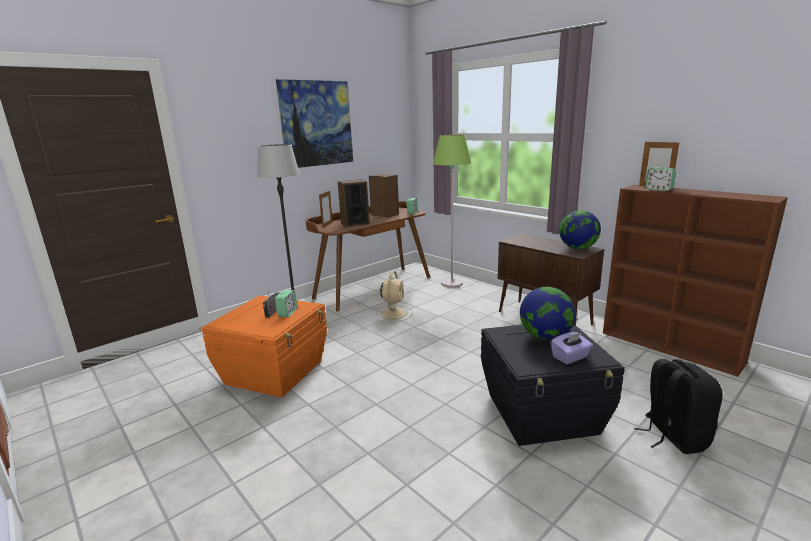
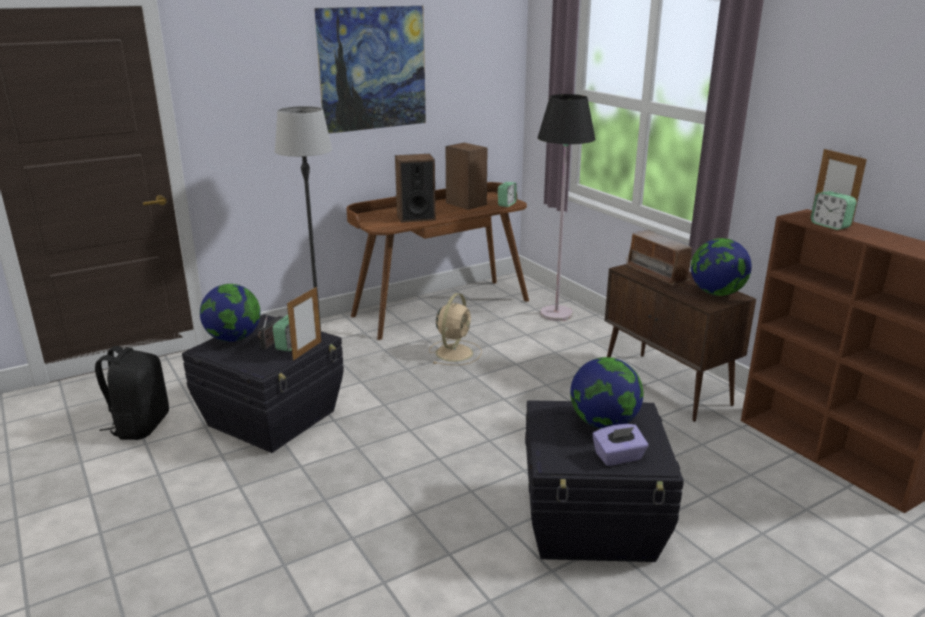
camera: 10 degrees right, 5 degrees up
(241, 313) = (233, 338): none -> globe
(275, 372) = (273, 418): orange storage box -> black storage box
(327, 225) = (377, 216): picture frame -> picture frame (307, 350)
(452, 283) = (556, 314): green floor lamp -> black floor lamp
(532, 241) = (657, 273): none -> radio
(673, 436) = (753, 579): black backpack -> black backpack (140, 426)

